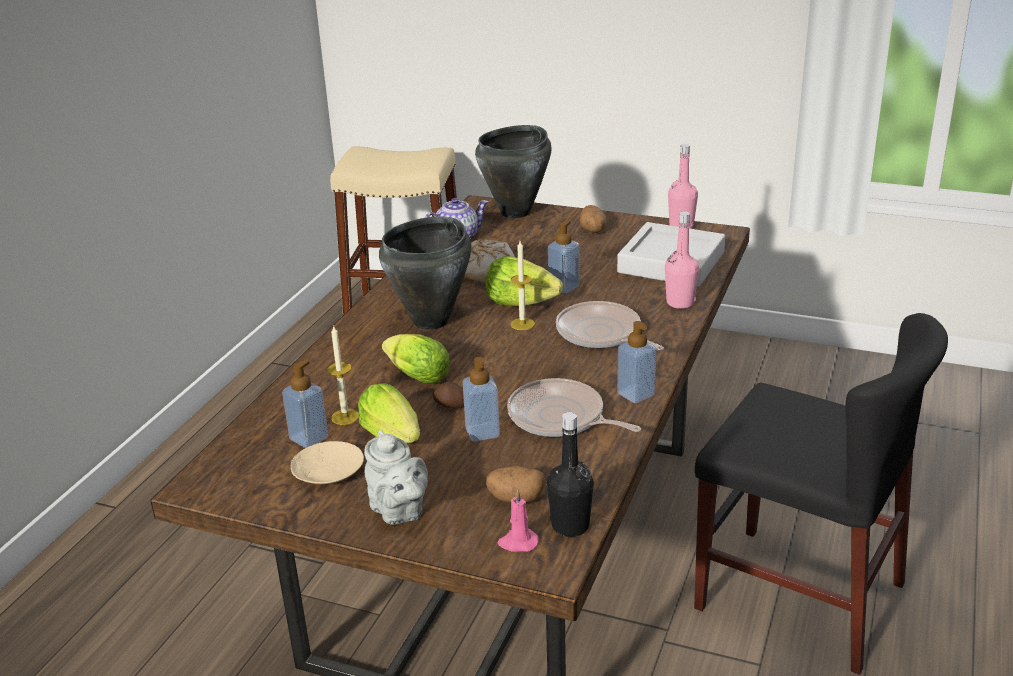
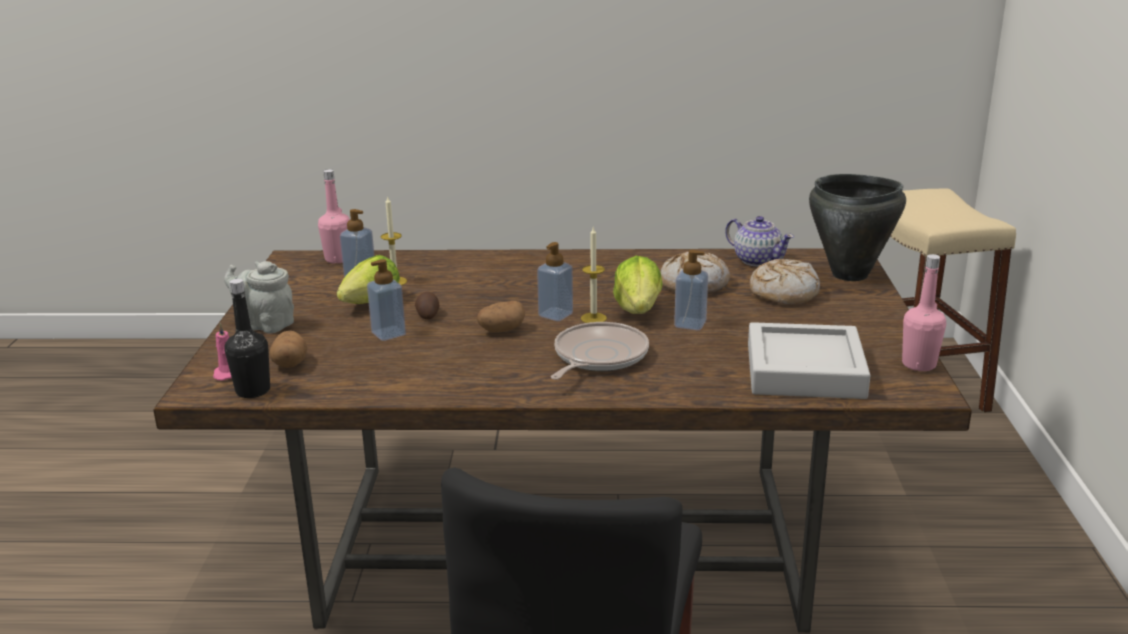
camera: 70 degrees right, 5 degrees down
(327, 471) = (316, 291): beige plate -> none
(399, 512) = (265, 324): grey teapot -> grey teapot turned 75 degrees clockwise
(414, 376) = (470, 293): lettuce -> none
(432, 321) = (573, 281): black cooking pot -> none
(530, 241) = (783, 293): none -> bread
(560, 418) = (424, 361): frying pan -> none
(593, 230) = (846, 318): potato -> potato (501, 330)
(636, 394) = (483, 390): soap dispenser -> soap dispenser (555, 315)
(680, 303) = (702, 388): pink bottle -> pink bottle (338, 259)

